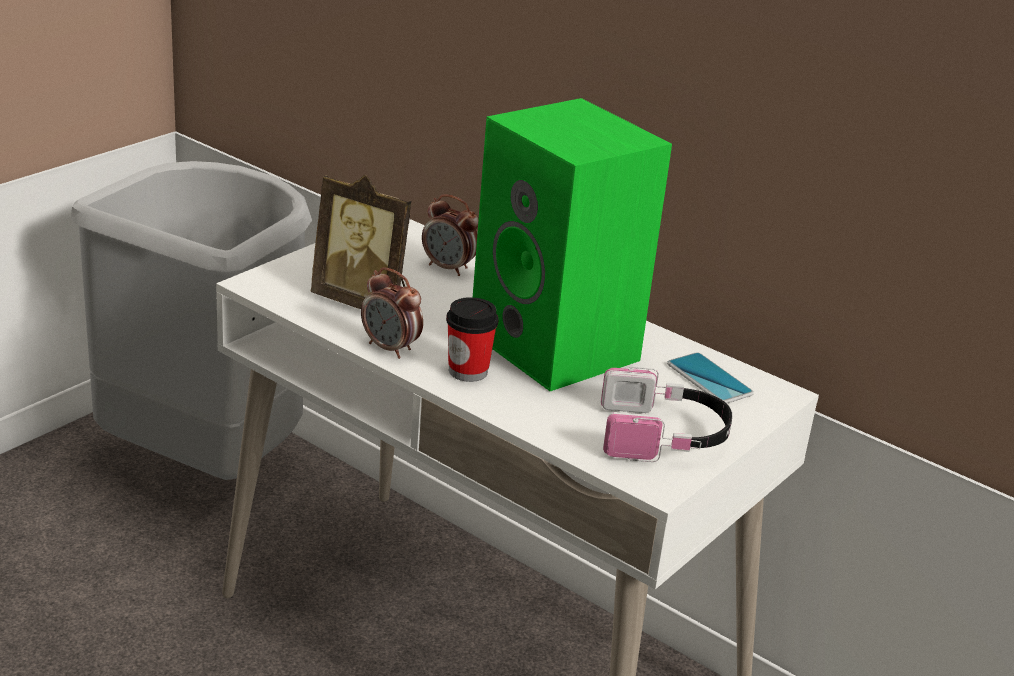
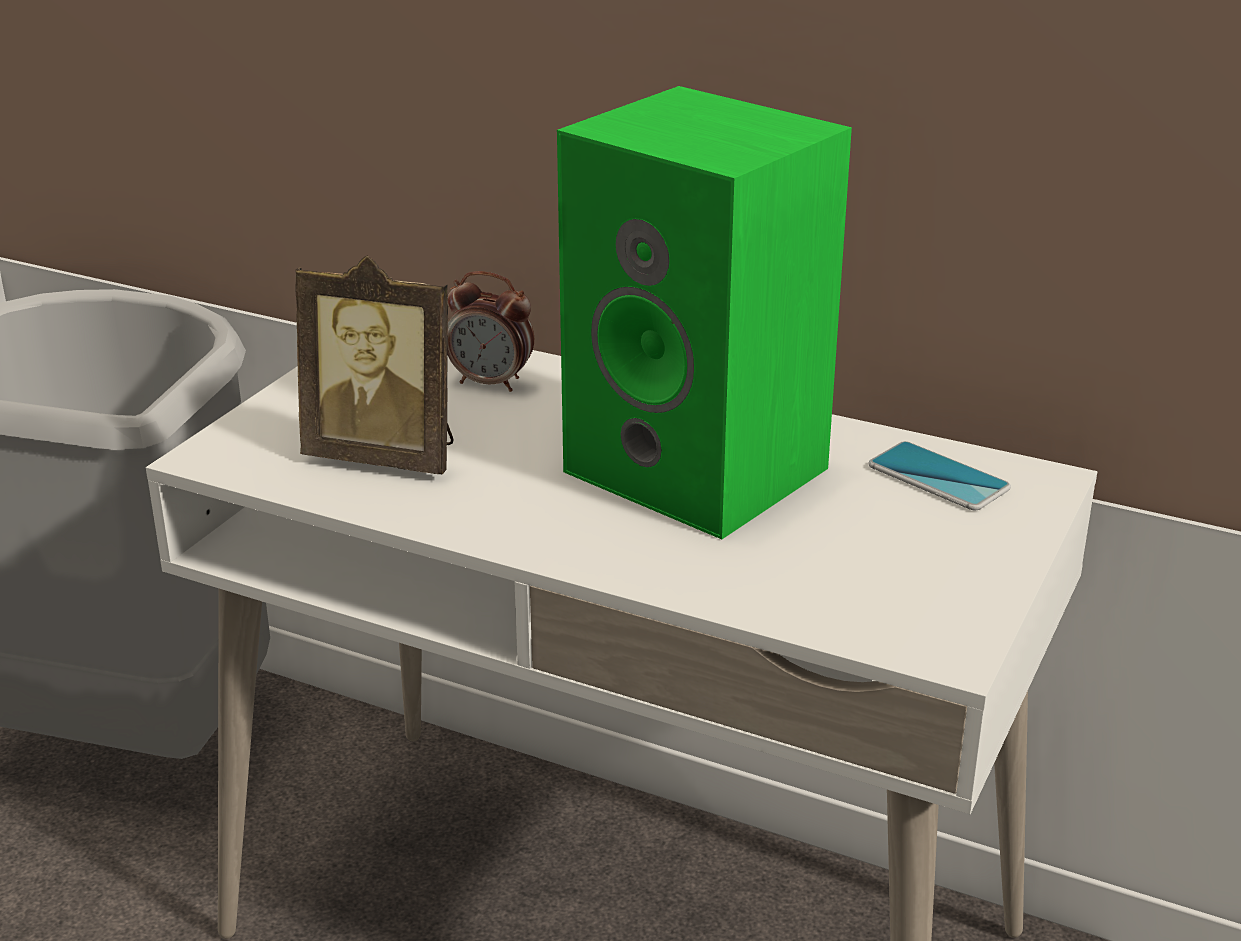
camera: 10 degrees left, 0 degrees up
(390, 348) = (456, 519): alarm clock -> none
(468, 371) = (587, 531): cup -> none
(664, 436) = (918, 575): headphones -> none

